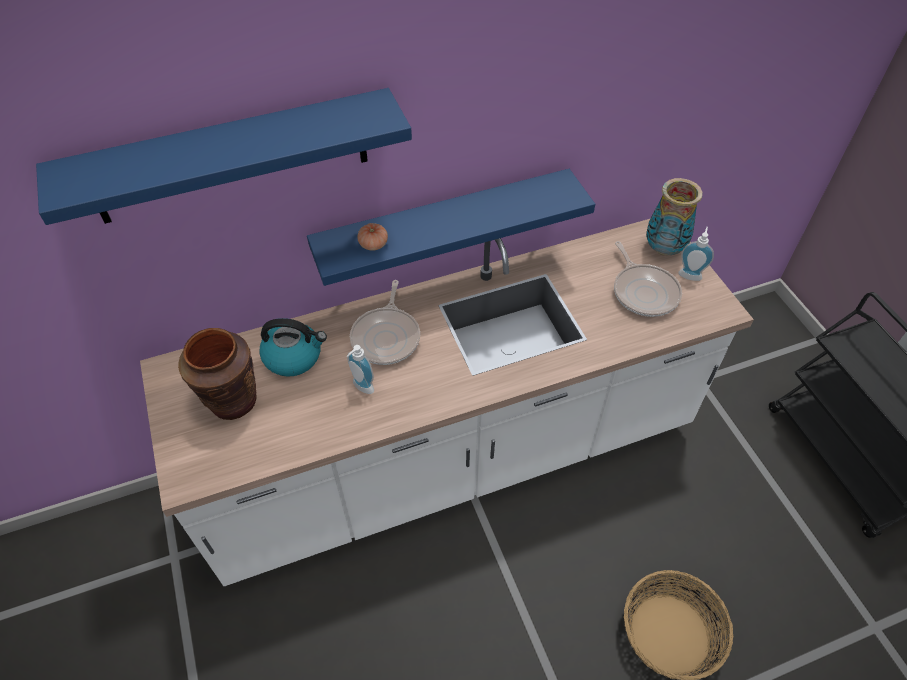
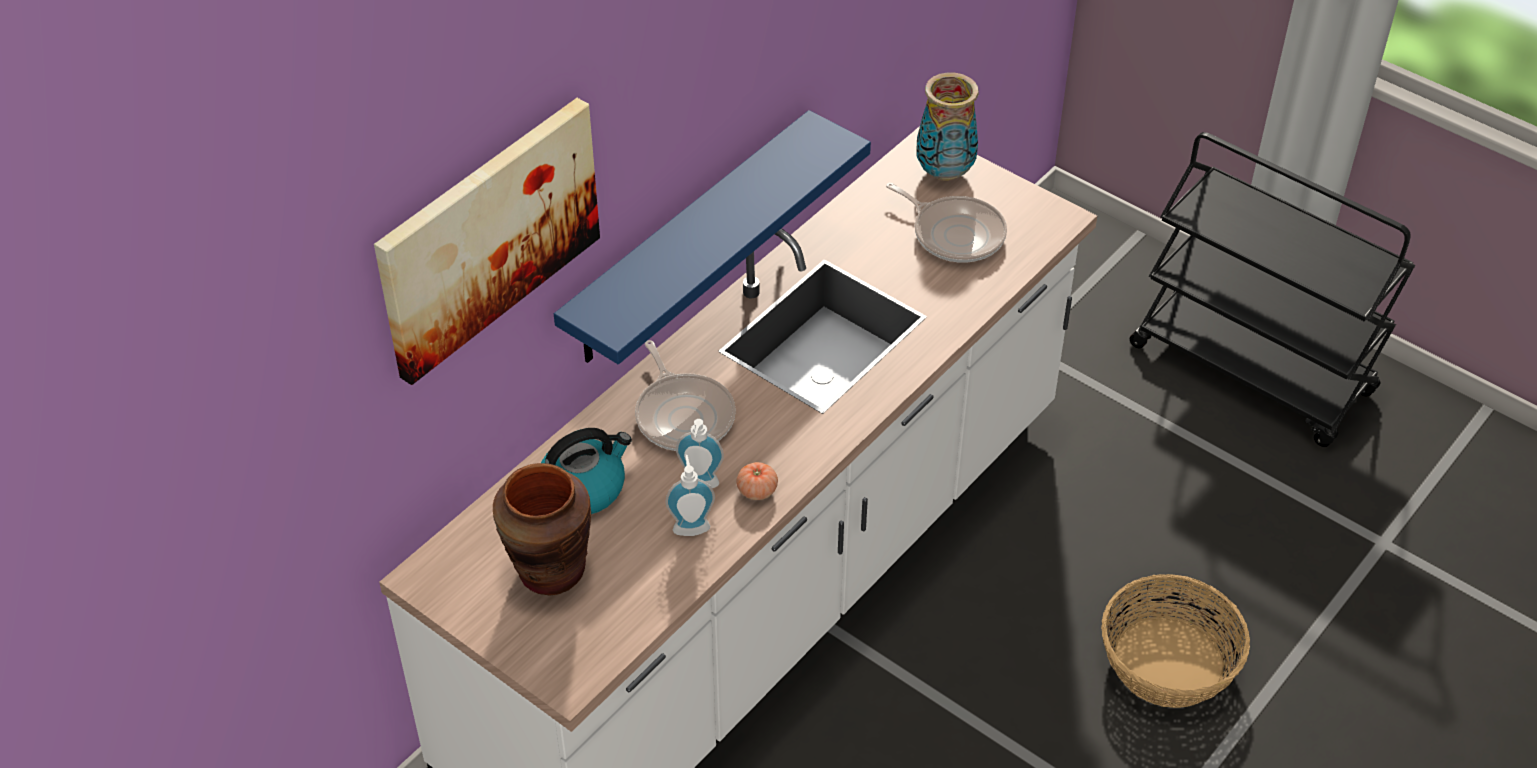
camera: 30 degrees left, 5 degrees down
(231, 157) = (488, 236): blue shelf -> picture
(373, 244) = (647, 291): tomato -> tomato (757, 490)
(690, 274) = (994, 190): soap dispenser -> soap dispenser (691, 525)

